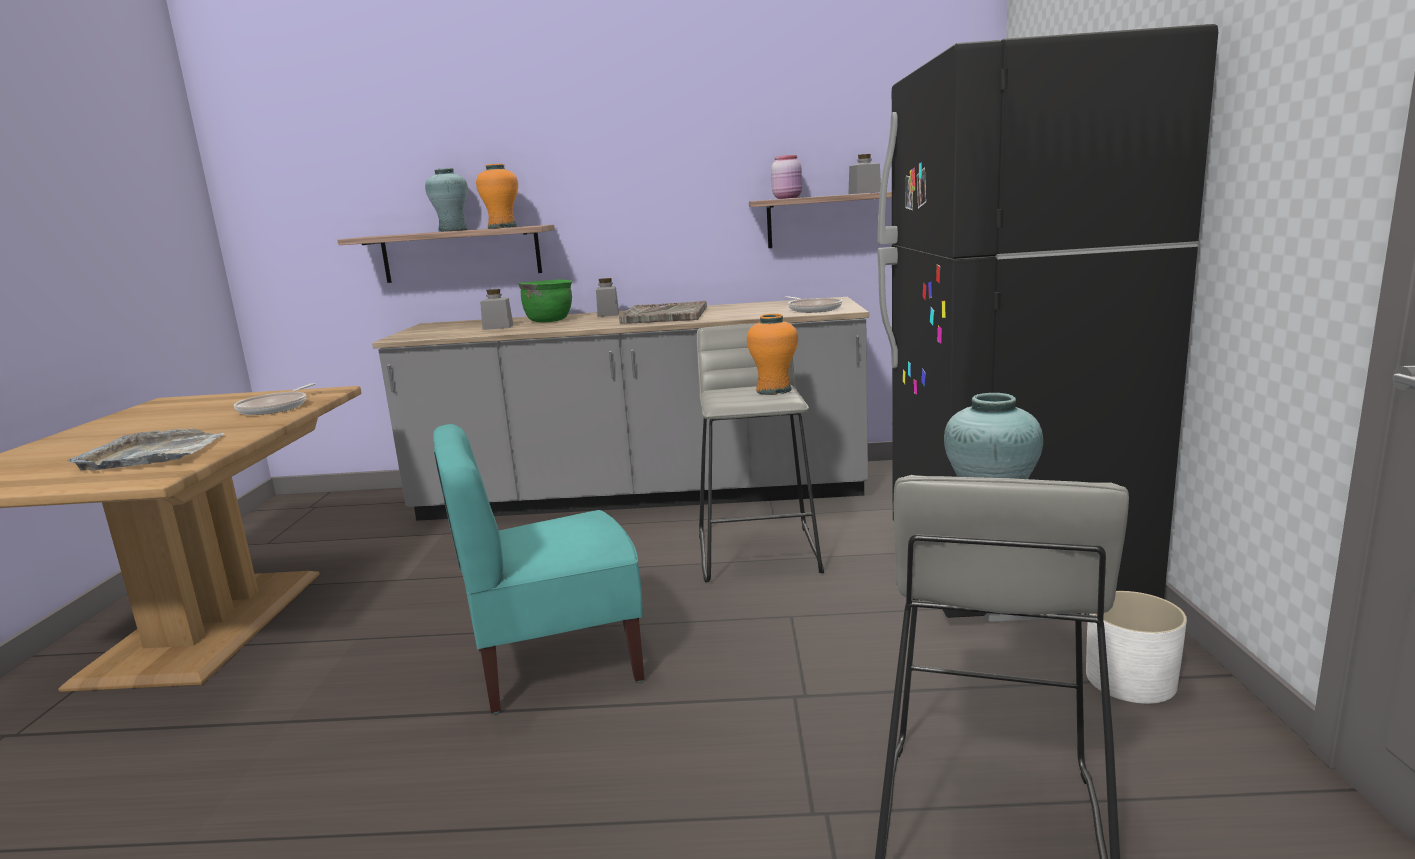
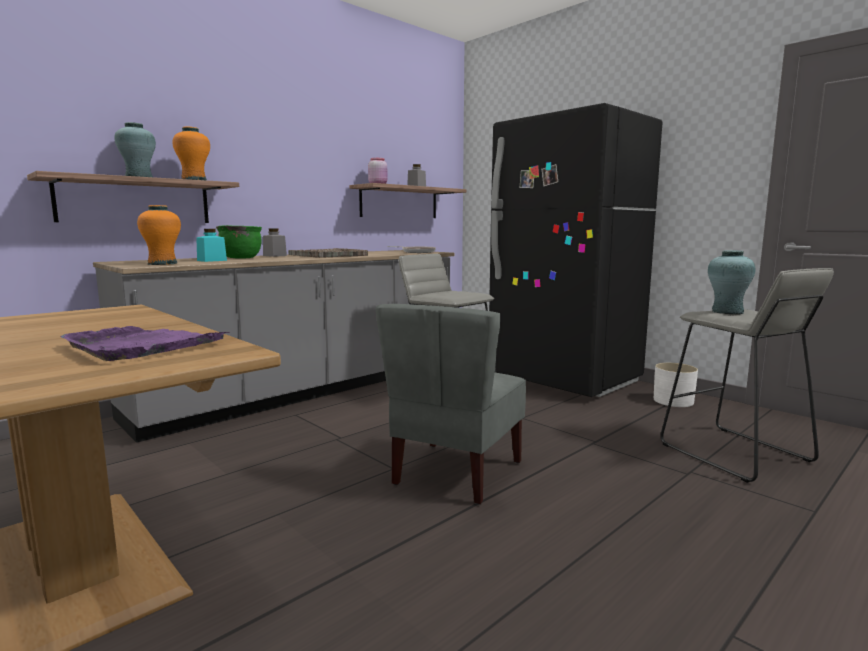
camera: 45 degrees left, 5 degrees down
(153, 454) = (143, 346): grey tray -> purple tray
(276, 407) = (121, 318): frying pan -> none
(498, 327) = (212, 260): grey jar -> turquoise jar
(555, 663) = (456, 473): turquoise chair -> grey chair
(774, 390) = (458, 292): orange vase -> orange vase (162, 263)

